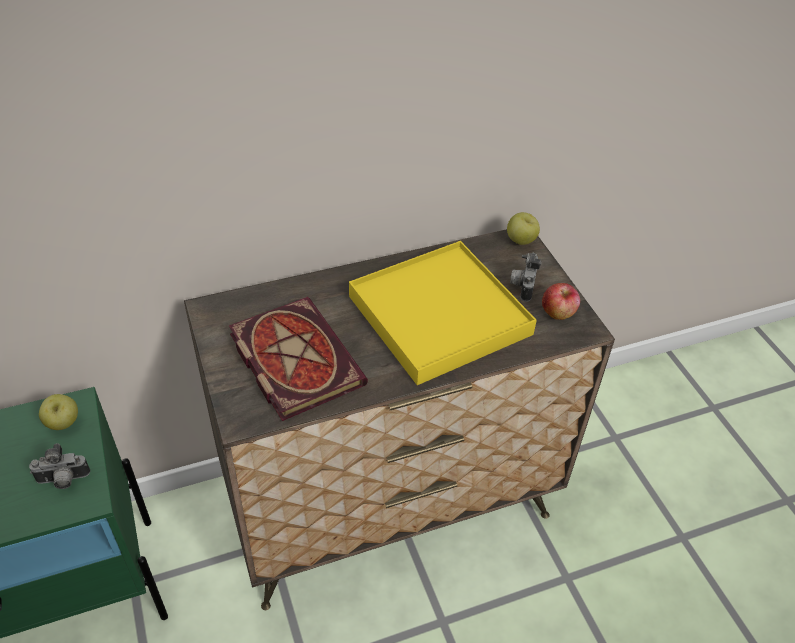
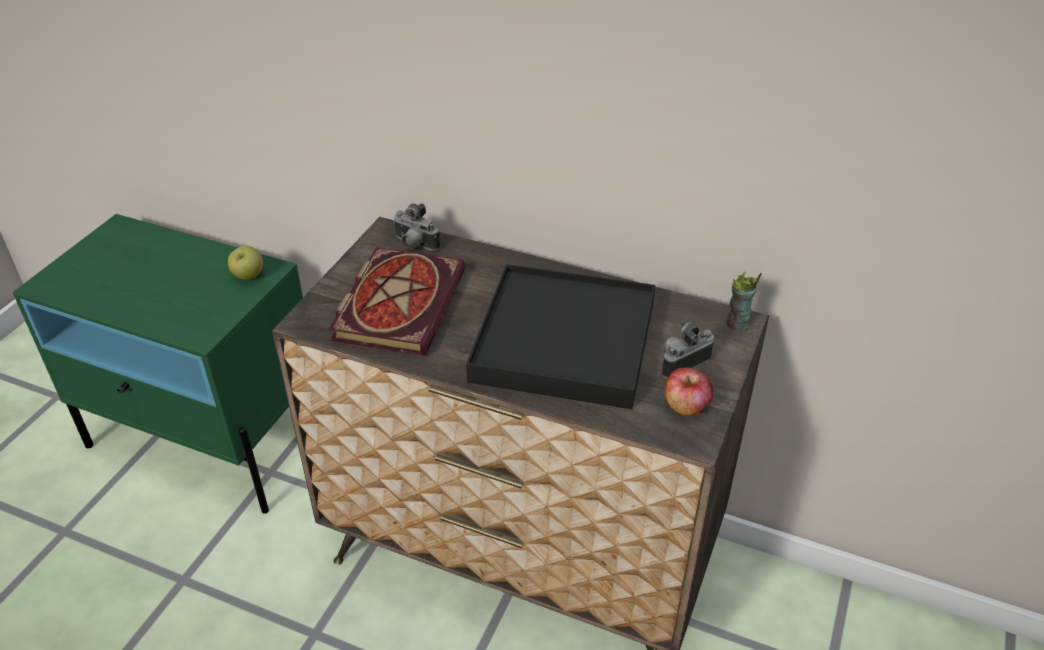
camera: 45 degrees right, 5 degrees down
(63, 481) = (203, 314): camera -> camera (414, 245)
(439, 316) = (563, 341): yellow tray -> black tray
(521, 241) = (737, 324): apple -> cup

